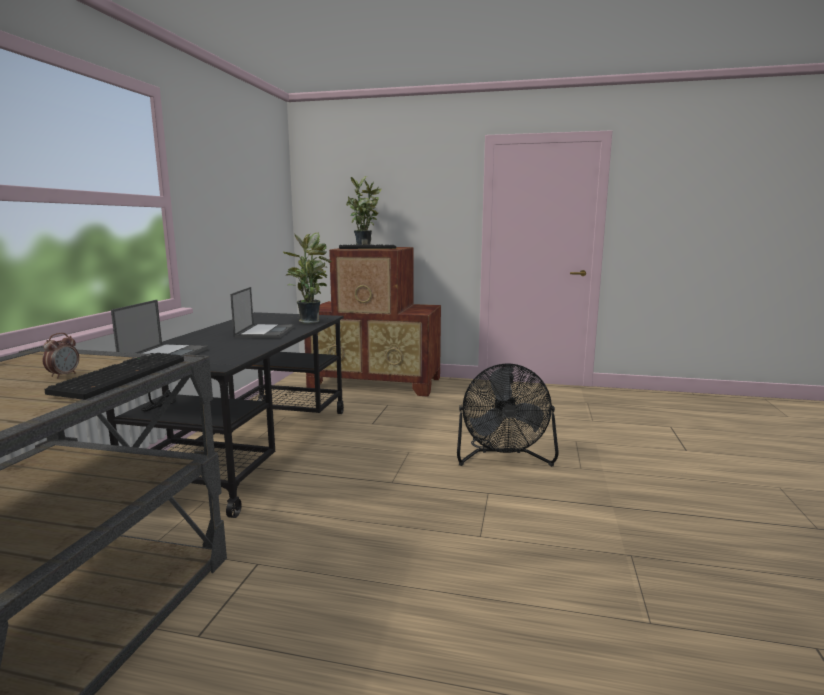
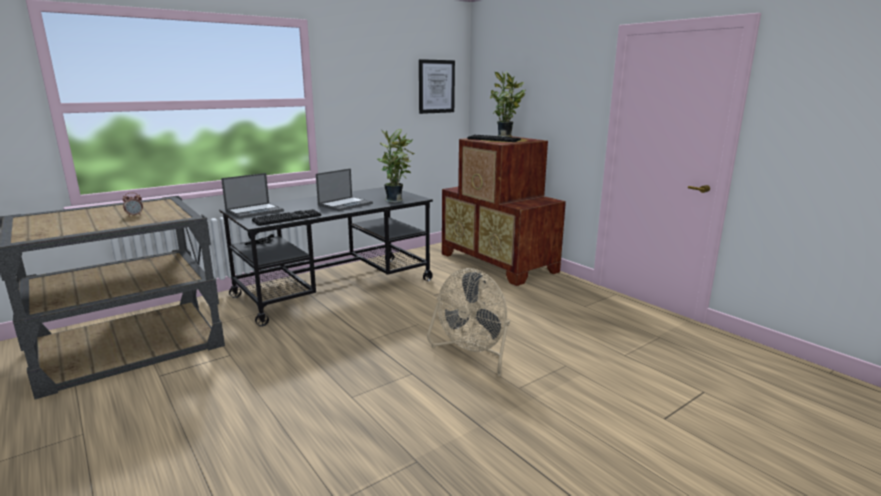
camera: 40 degrees right, 5 degrees up
(121, 376) = (145, 221): keyboard -> keyboard (287, 218)
(270, 193) = (436, 86): none -> picture
(499, 457) = (472, 353): black fan -> beige fan

